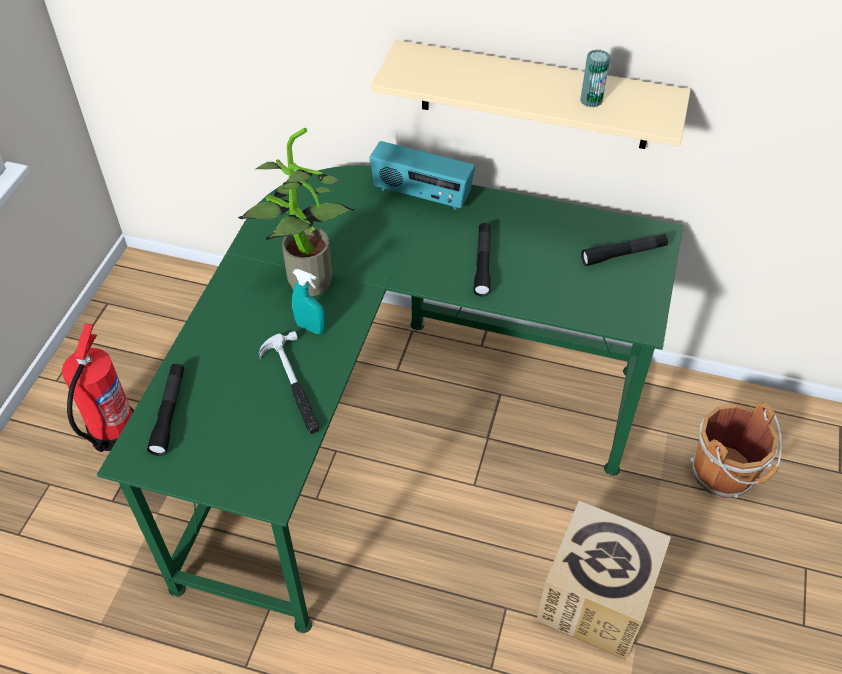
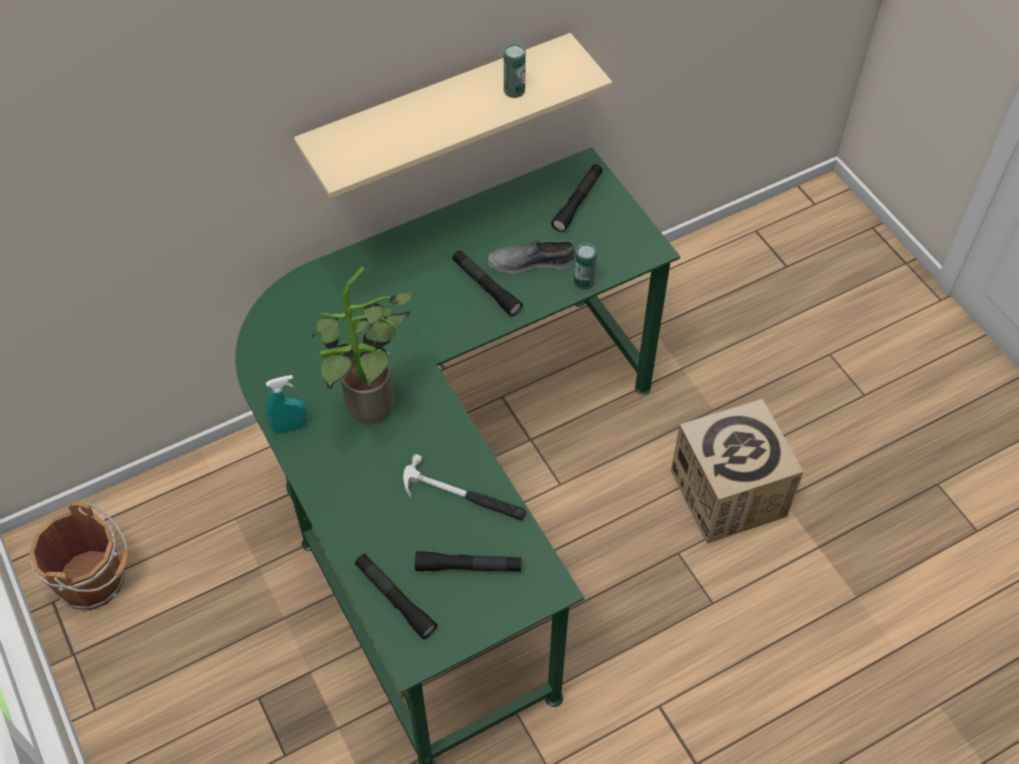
camera: 45 degrees left, 5 degrees up
(113, 432) = (211, 703): fire extinguisher -> none
(238, 433) = (468, 567): none -> black flashlight
(310, 327) = (419, 442): turquoise spray bottle -> turquoise spray bottle (290, 427)
(421, 195) = (369, 264): radio -> none
(537, 270) = (531, 262): none -> grey shoe
(560, 311) = (584, 282): none -> can
(725, 474) = (719, 328): brown bucket -> brown bucket (95, 580)

